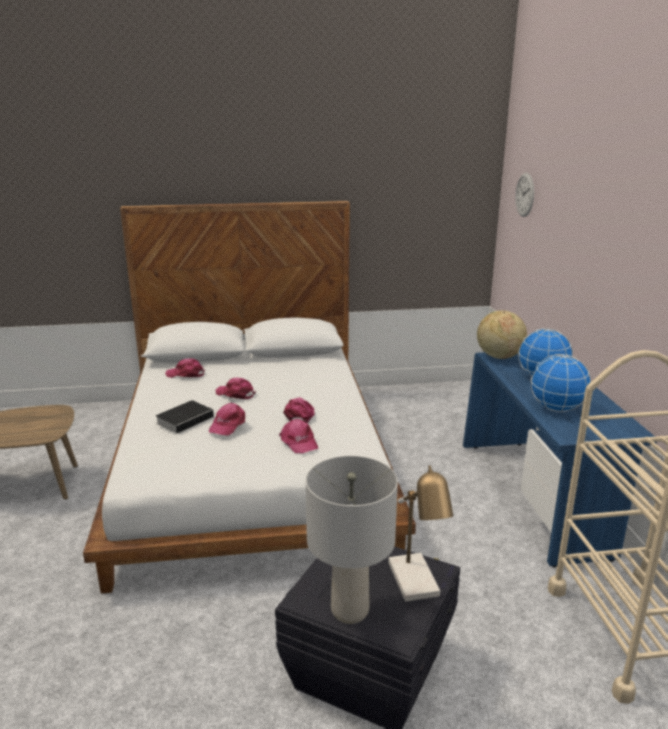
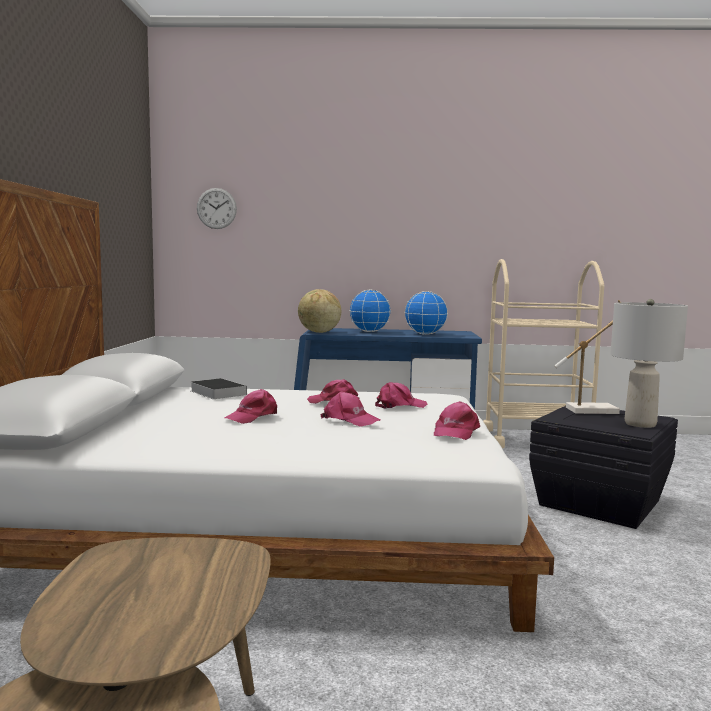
camera: 80 degrees left, 15 degrees down
(185, 374) = (139, 436): pink cap -> pink cap (455, 432)
(186, 419) = (321, 433): book -> book (216, 392)

